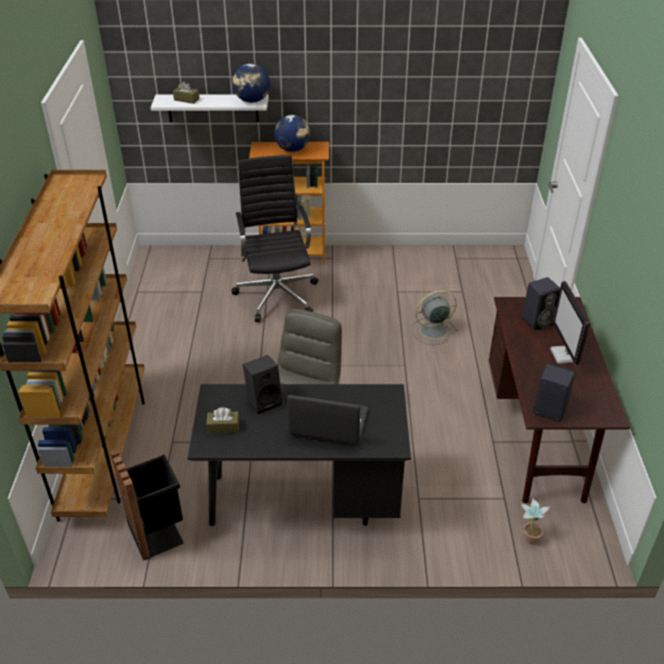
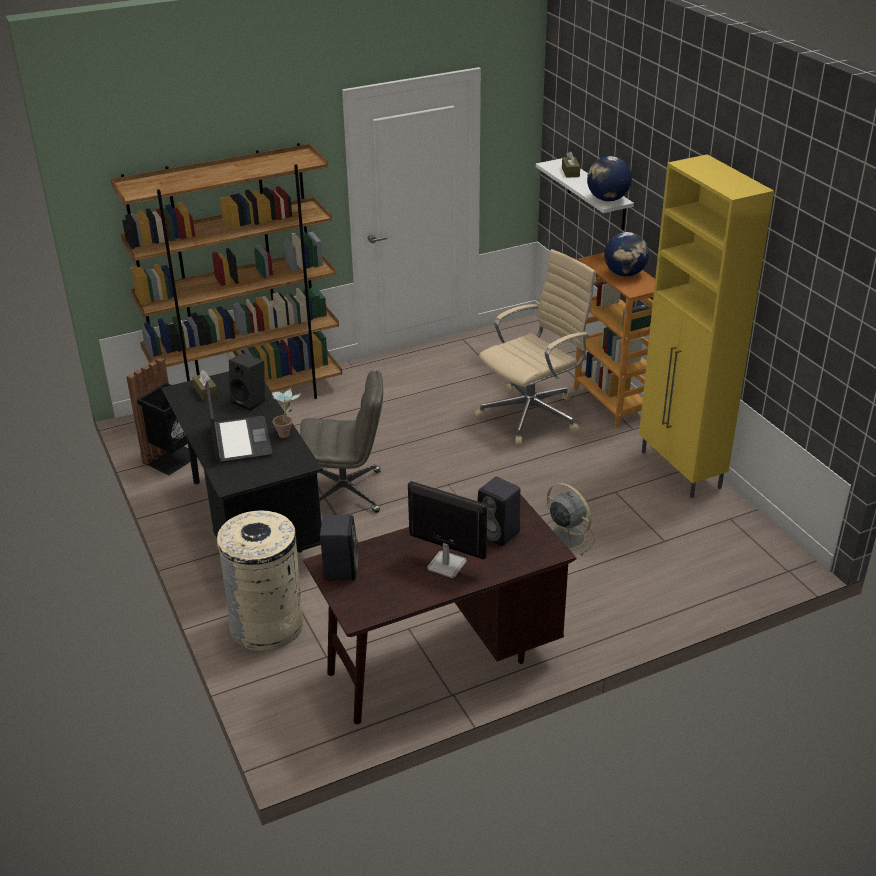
camera: 65 degrees right, 5 degrees down
(277, 294) = (533, 415): black office chair -> beige office chair
(393, 257) = (680, 470): none -> yellow cabinet
(450, 525) = (267, 625): none -> beige trash can
(529, 537) = (280, 687): potted plant -> potted plant (287, 433)
(565, 355) = (446, 565): monitor -> monitor turned 60 degrees clockwise

